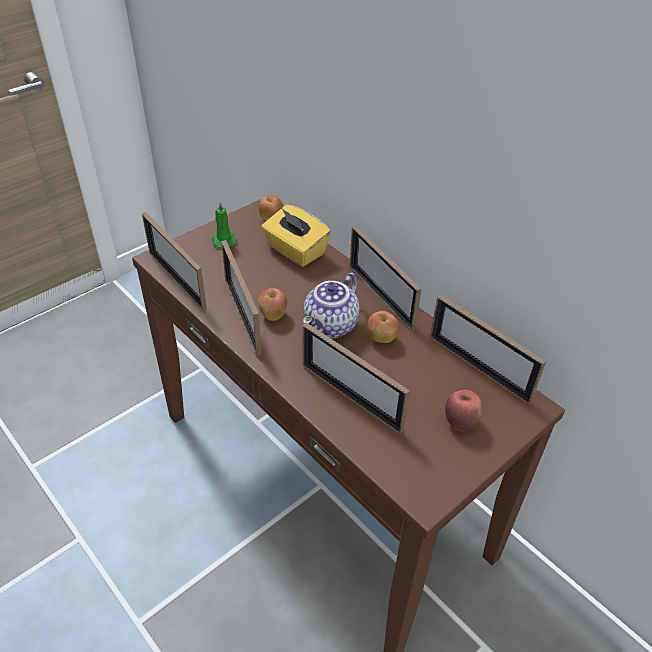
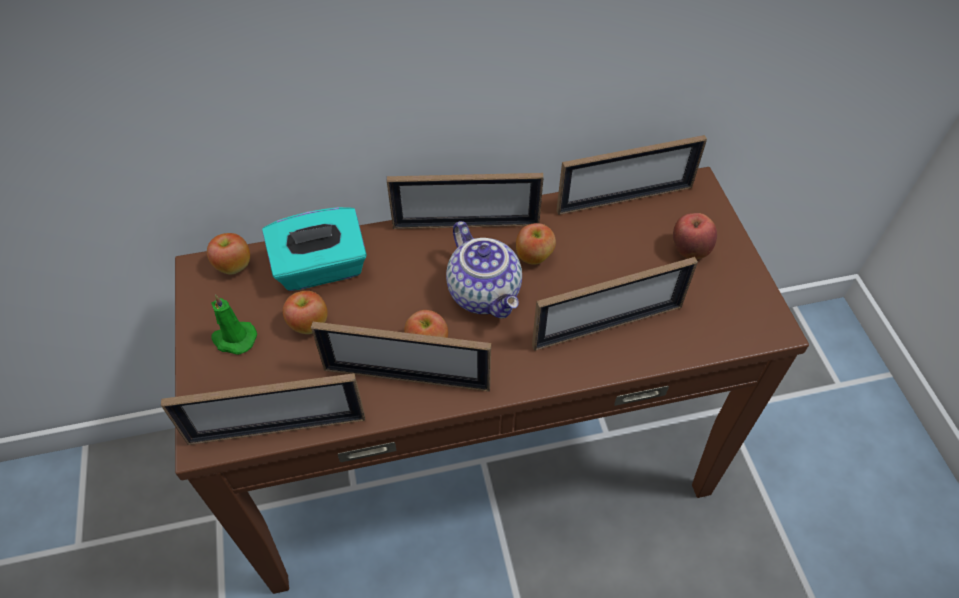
camera: 60 degrees left, 10 degrees up
(252, 263) = (309, 324): none -> apple
(295, 251) = (321, 268): yellow tissue box -> turquoise tissue box

